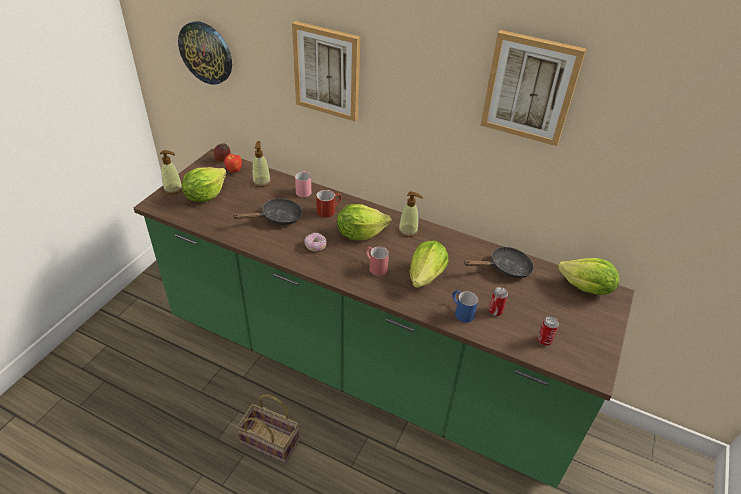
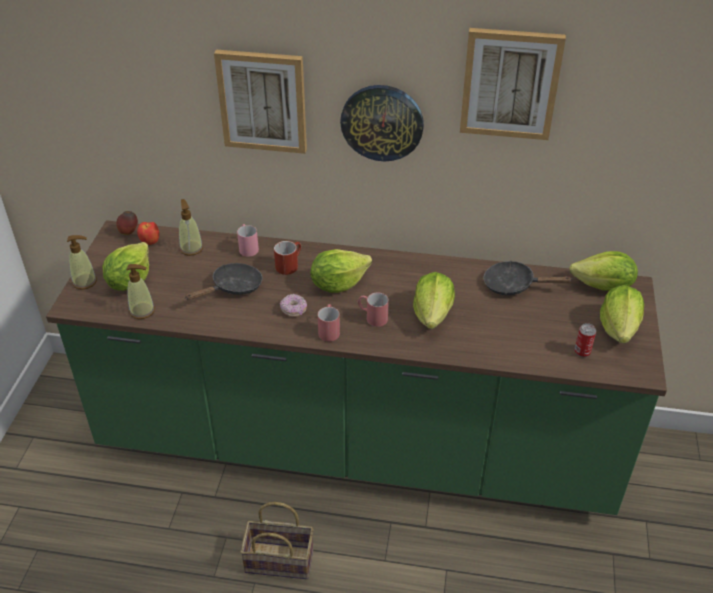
camera: 15 degrees left, 0 degrees up
(206, 52) = (91, 103): wall clock -> wall clock (382, 122)
(336, 268) = (329, 330): none -> red mug
(408, 231) = (391, 268): soap dispenser -> soap dispenser (142, 311)
(461, 311) = (486, 343): blue mug -> none
(495, 311) = (521, 334): can -> none
(505, 268) = (513, 285): black frying pan -> black frying pan turned 135 degrees counterclockwise
(586, 328) = (619, 328): none -> lettuce

